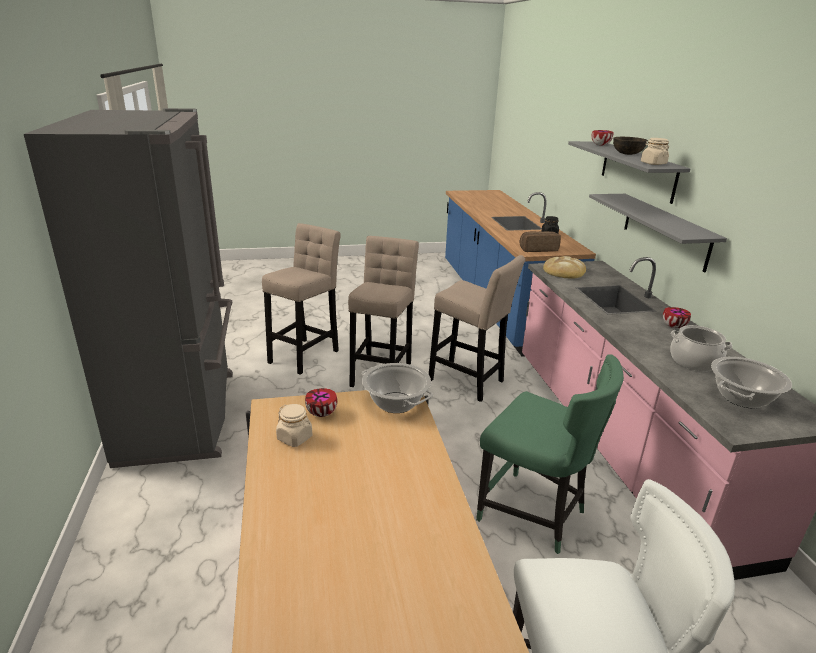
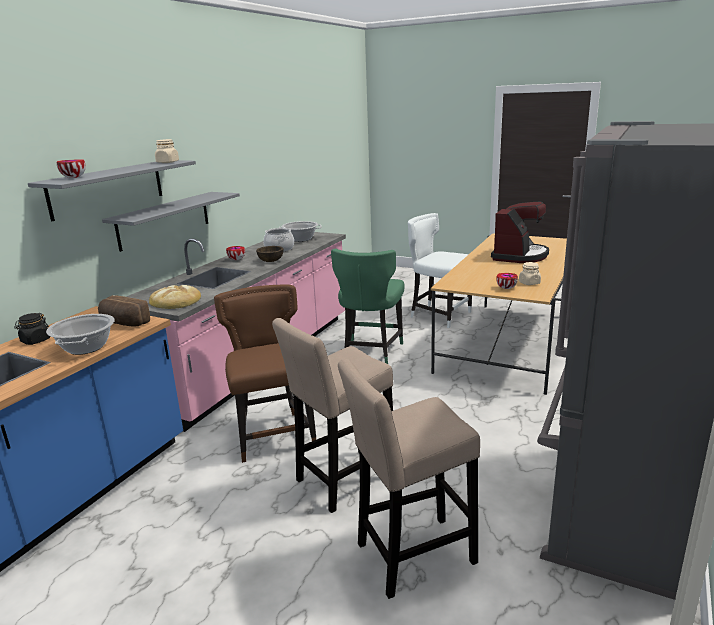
camera: 140 degrees left, 5 degrees down
(365, 557) = (519, 256): none -> coffee machine
(396, 403) = (456, 284): cooking pot -> cooking pot (86, 347)
(469, 382) = (274, 435): beige stool -> brown chair
(534, 514) = (370, 353): green chair -> green chair turned 150 degrees counterclockwise
(627, 154) = (125, 169): brown bowl -> brown bowl (271, 261)

